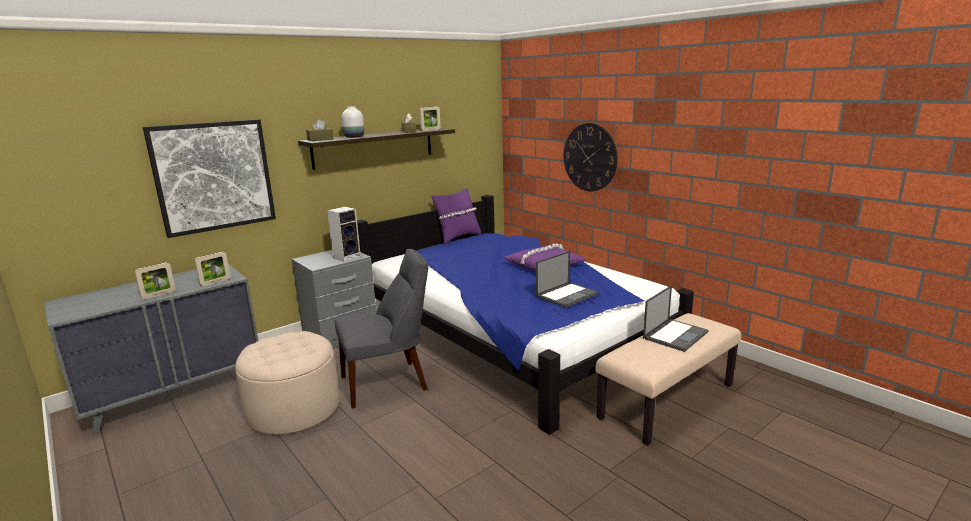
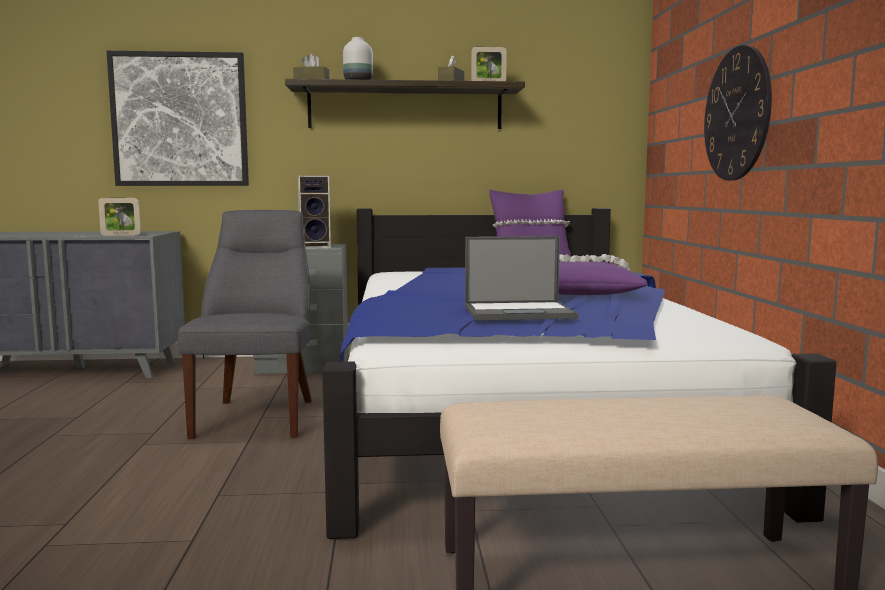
camera: 35 degrees right, 10 degrees down
(158, 295) = (56, 235): picture frame -> none
(293, 409) = (124, 410): beige ottoman -> none
(388, 382) = (258, 416): grey chair -> grey chair turned 105 degrees counterclockwise
(675, 335) = (660, 409): laptop -> none

